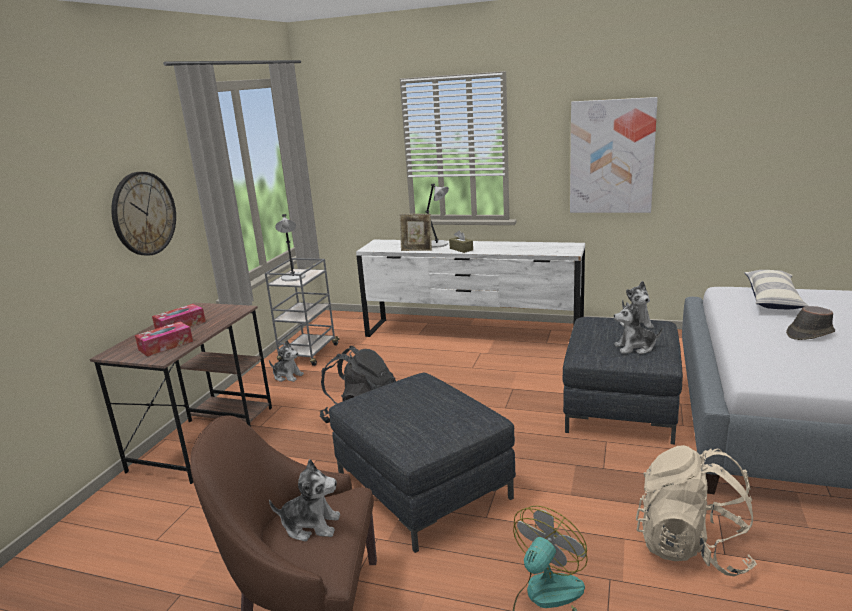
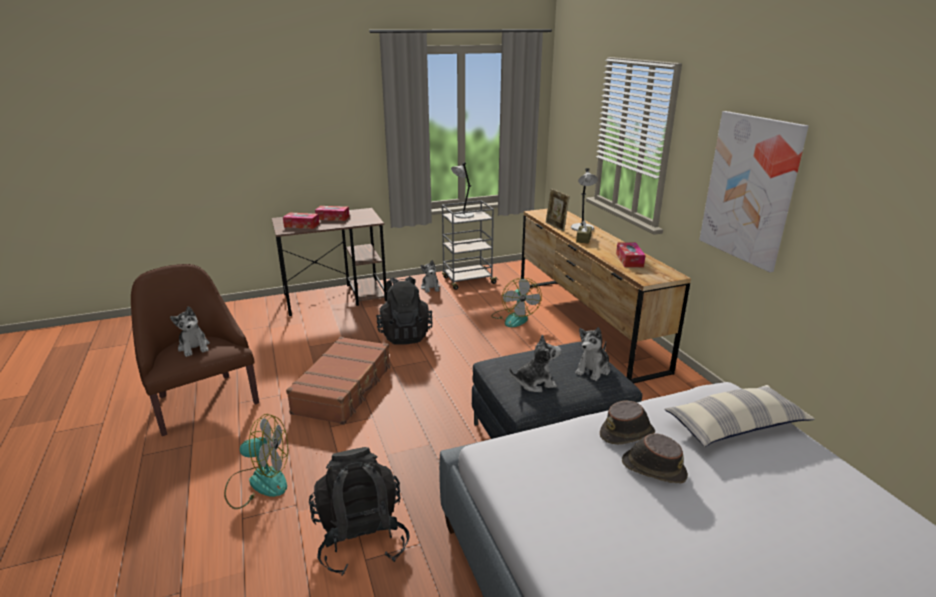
camera: 50 degrees right, 5 degrees up
(143, 213) = (337, 136): wall clock -> none
(415, 357) = (514, 318): none -> fan
(422, 487) = (344, 389): grey ottoman -> brown suitcase
(471, 334) = (586, 324): white dresser -> brown dresser
(527, 248) = (629, 260): none -> tissue box
(635, 348) = (535, 383): plush toy -> plush toy turned 120 degrees clockwise
(692, 548) = (361, 538): beige backpack -> black backpack
(761, 329) = (627, 433): none -> brown hat

